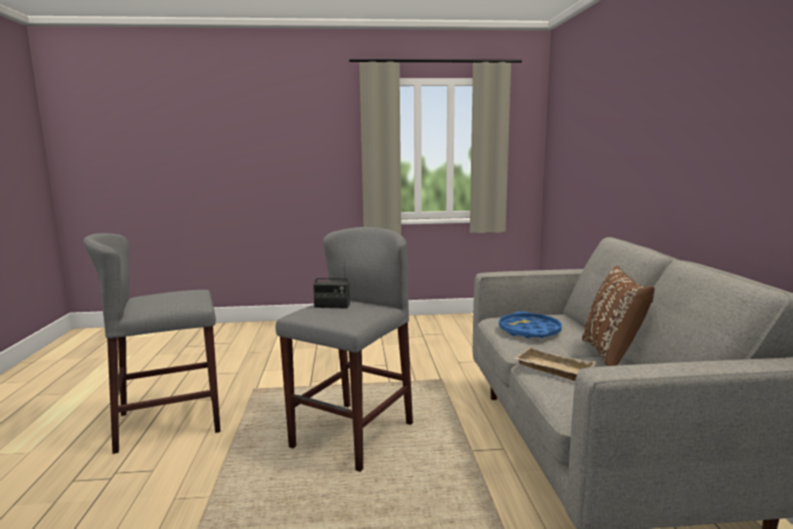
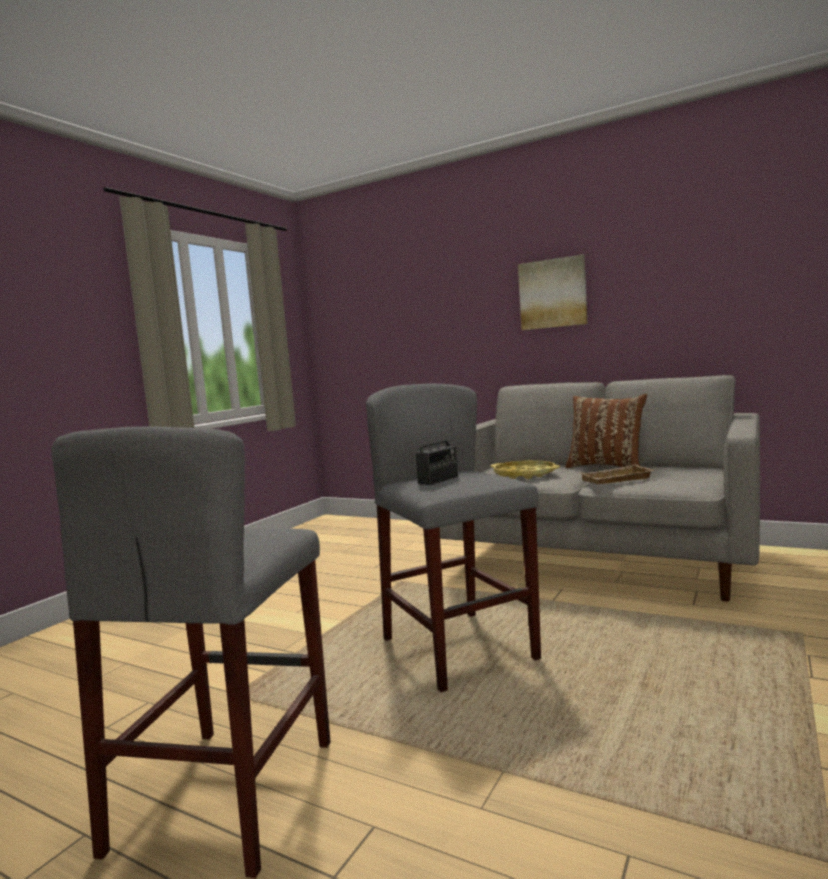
camera: 55 degrees left, 5 degrees down
(529, 331) = (524, 475): blue tray -> yellow tray
(686, 136) = (553, 293): none -> picture

